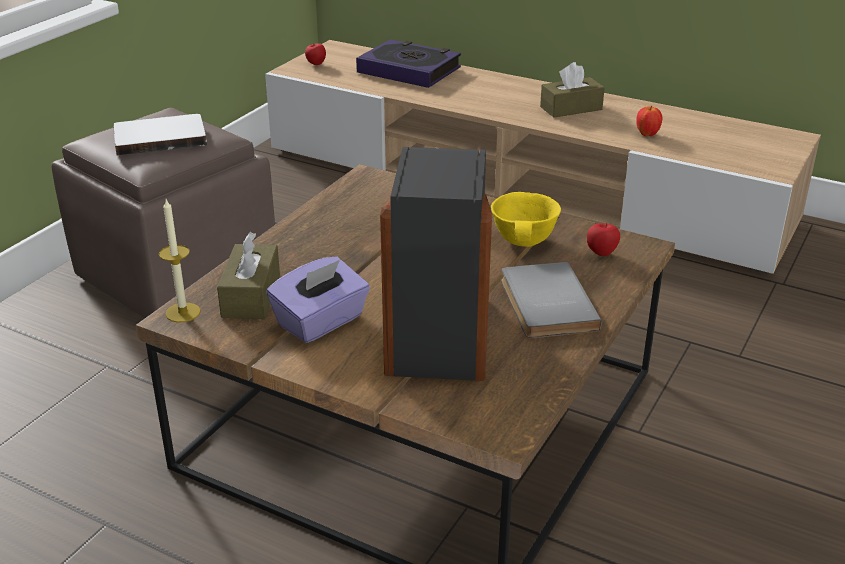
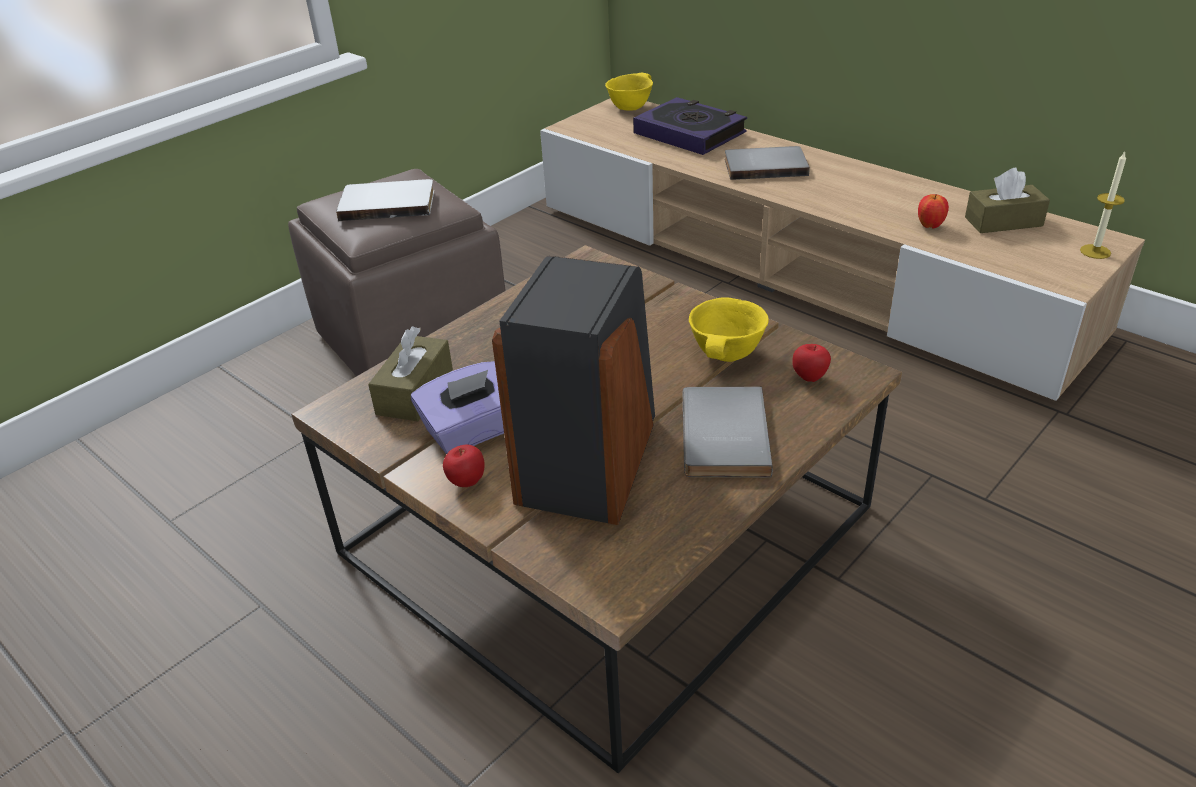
camera: 15 degrees right, 5 degrees up
(183, 312) = (341, 404): candle -> candle (1095, 251)
(316, 64) = (595, 122): apple -> apple (466, 482)
(344, 51) = (630, 107): none -> yellow bowl
(487, 94) = (765, 166): none -> grey book
(571, 108) = (852, 188): brown tissue box -> brown tissue box (1003, 222)

